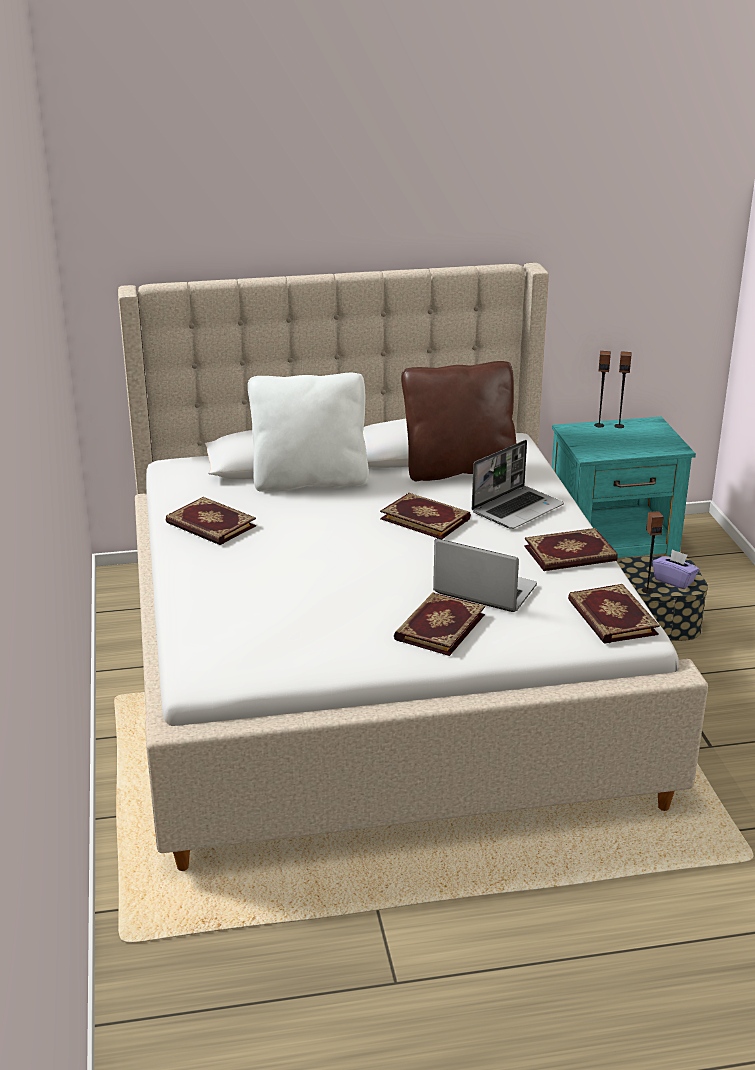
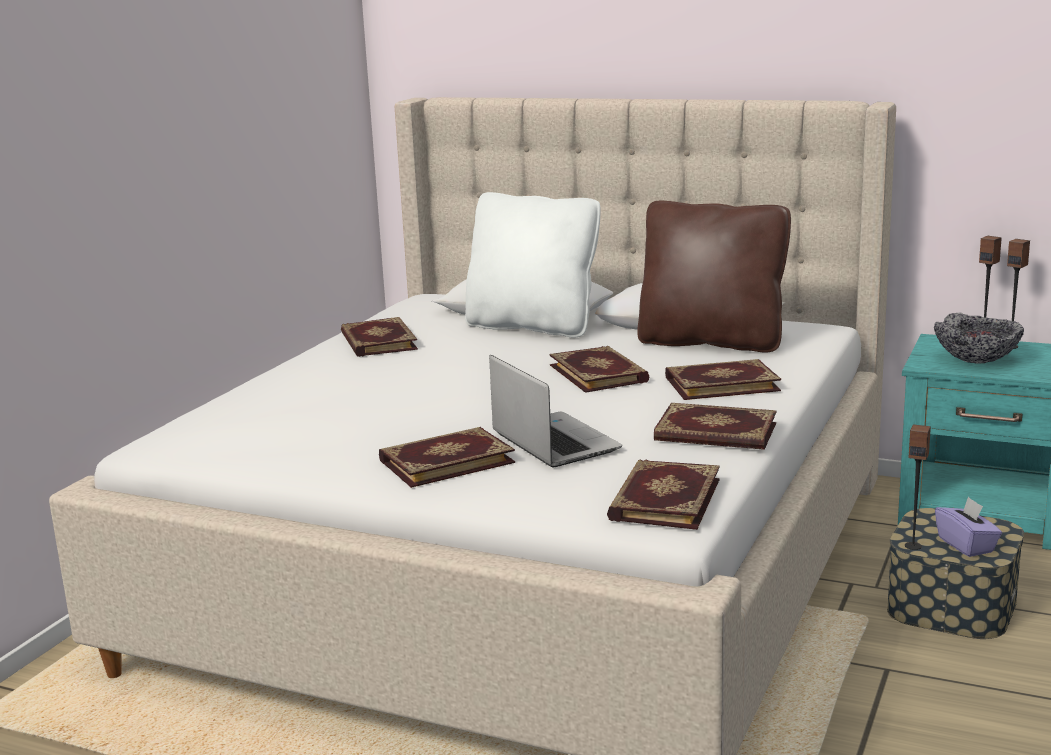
camera: 35 degrees right, 10 degrees down
(517, 509) = (721, 383): laptop -> book
(613, 444) = (975, 360): none -> bowl

